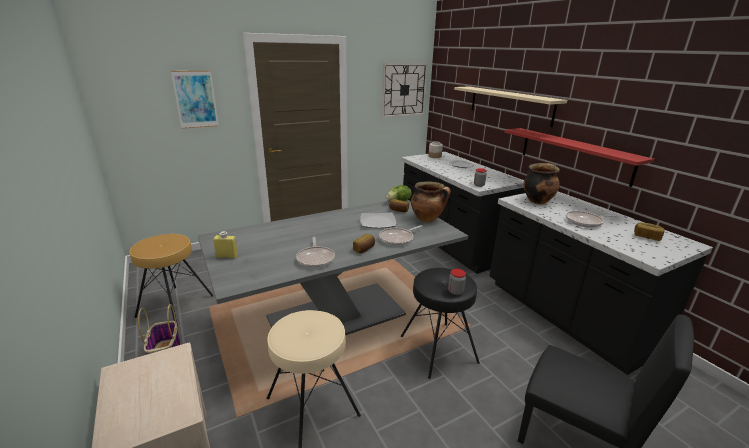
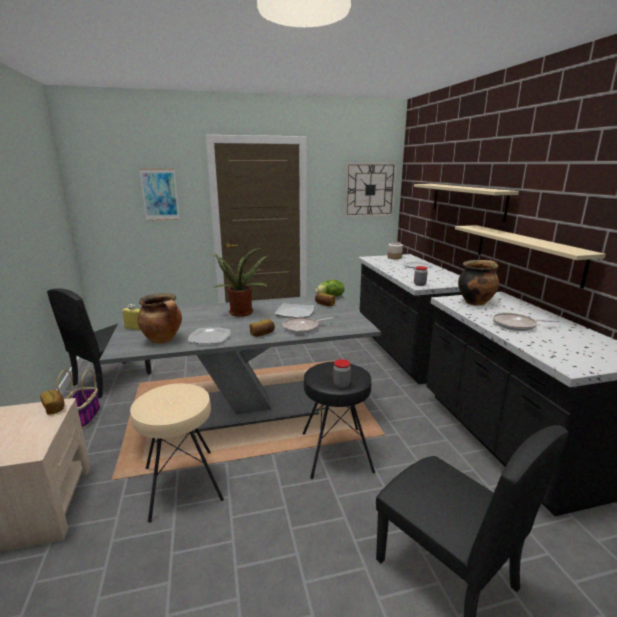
camera: 15 degrees right, 5 degrees down
(175, 306) = (112, 378): brown stool -> black chair
(316, 258) = (210, 337): frying pan -> plate
(326, 226) = (242, 312): none -> potted plant
(427, 219) = (348, 314): cooking pot -> cooking pot (163, 340)
(574, 155) = (525, 253): red shelf -> beige shelf
(647, 237) = (585, 345): bread -> bread (54, 407)

